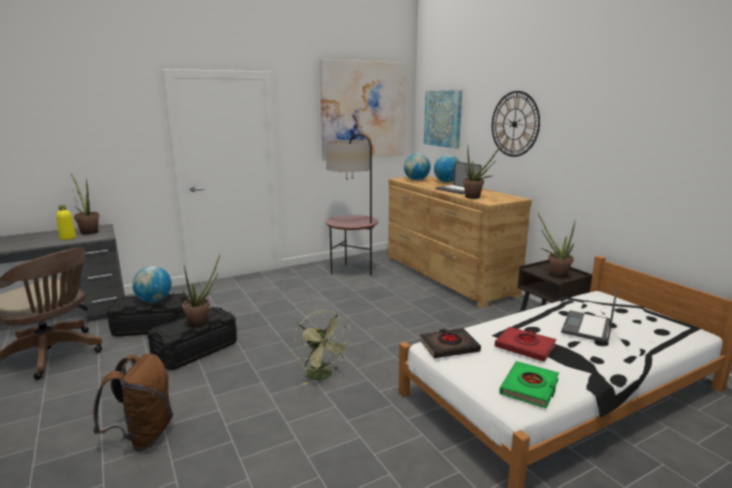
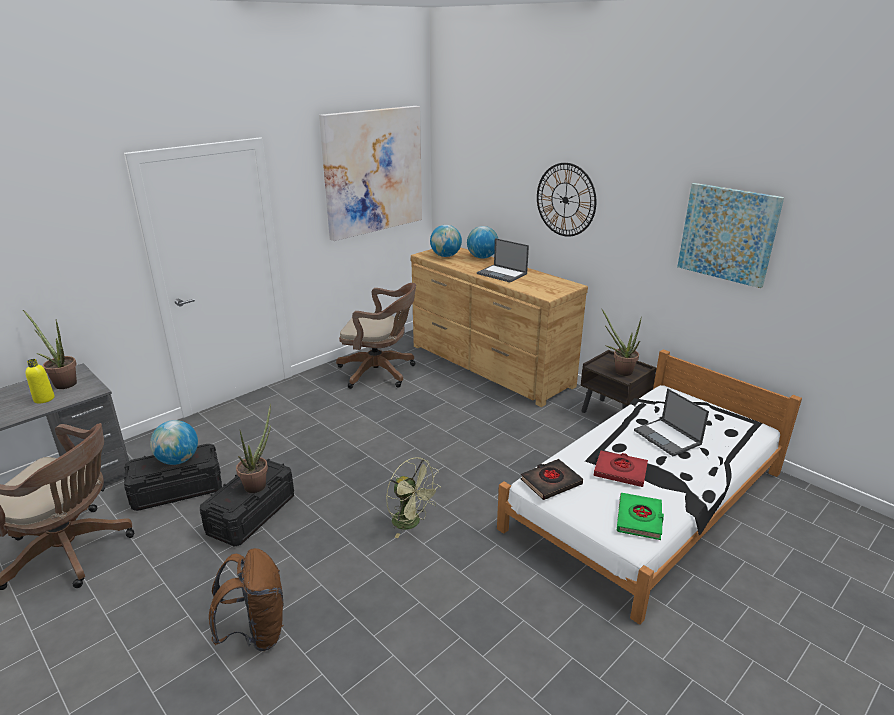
camera: 15 degrees left, 10 degrees up
(352, 271) = (380, 372): floor lamp -> brown office chair
(443, 118) = (471, 178): picture -> picture (728, 234)
(475, 197) = (529, 288): potted plant -> none
(587, 327) = (668, 437): laptop -> laptop turned 45 degrees counterclockwise

